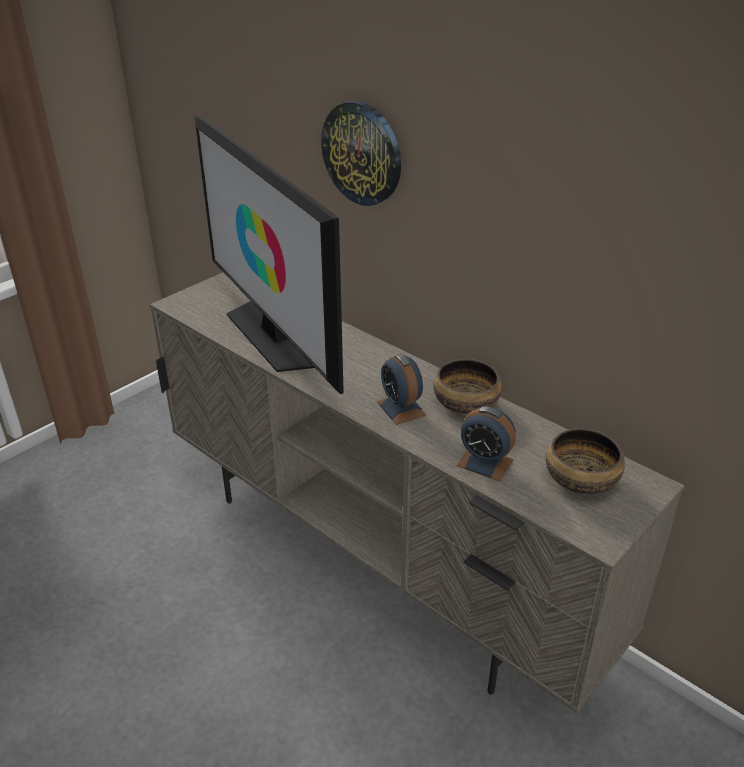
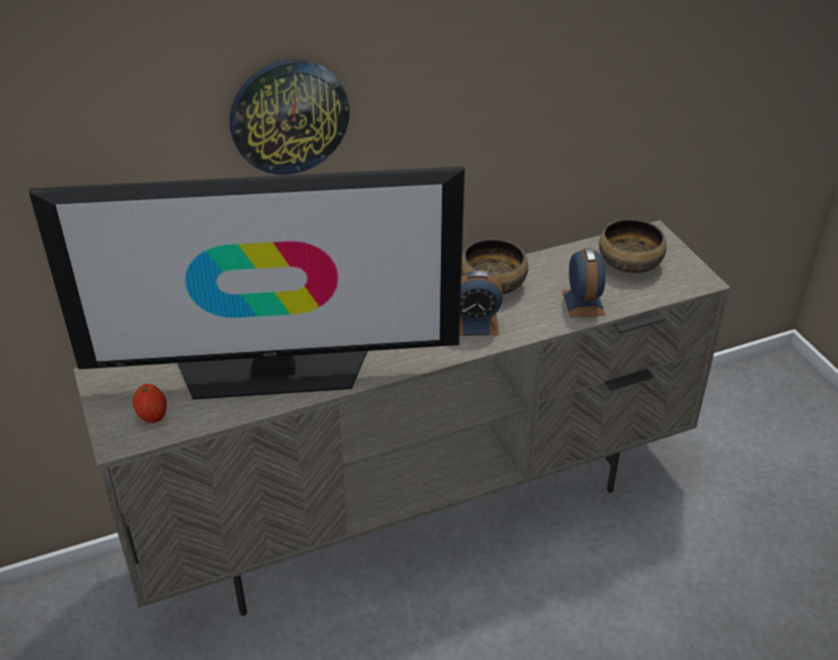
camera: 65 degrees left, 5 degrees up
(202, 307) = (152, 417): none -> apple
(485, 462) = (583, 302): alarm clock -> alarm clock turned 60 degrees counterclockwise

